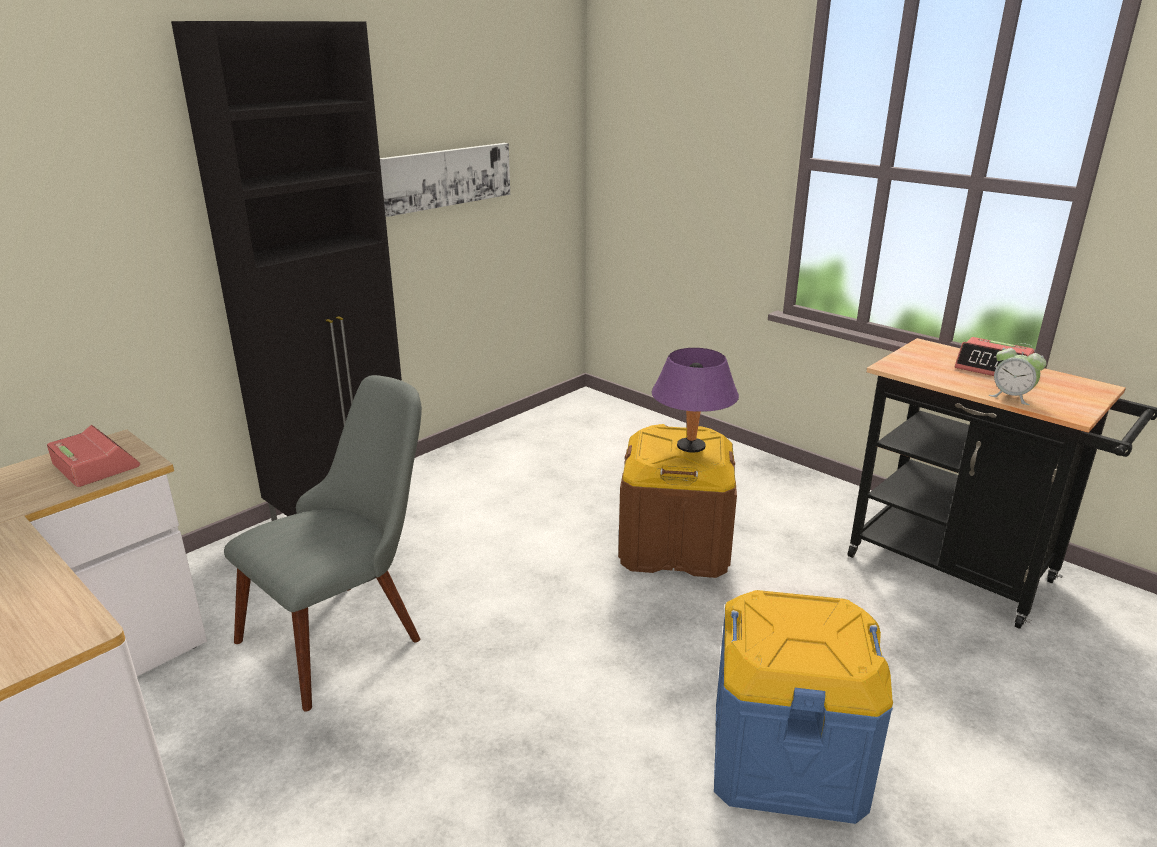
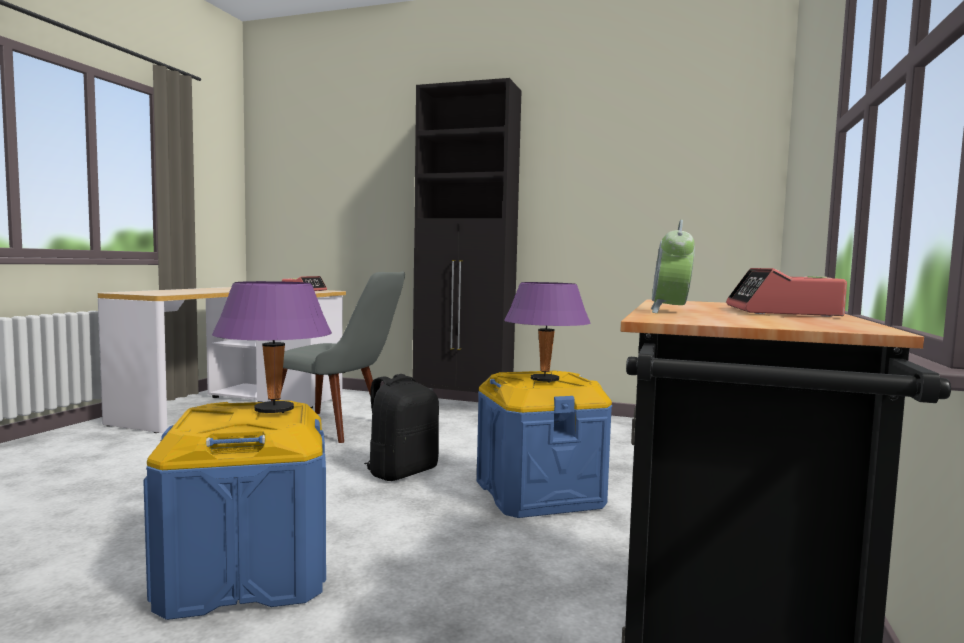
camera: 65 degrees right, 20 degrees down
(446, 177) = (608, 196): picture -> none
(566, 612) = (402, 472): none -> black backpack
(674, 546) = (539, 494): brown storage box -> blue storage box
(787, 611) = (273, 410): none -> purple table lamp

